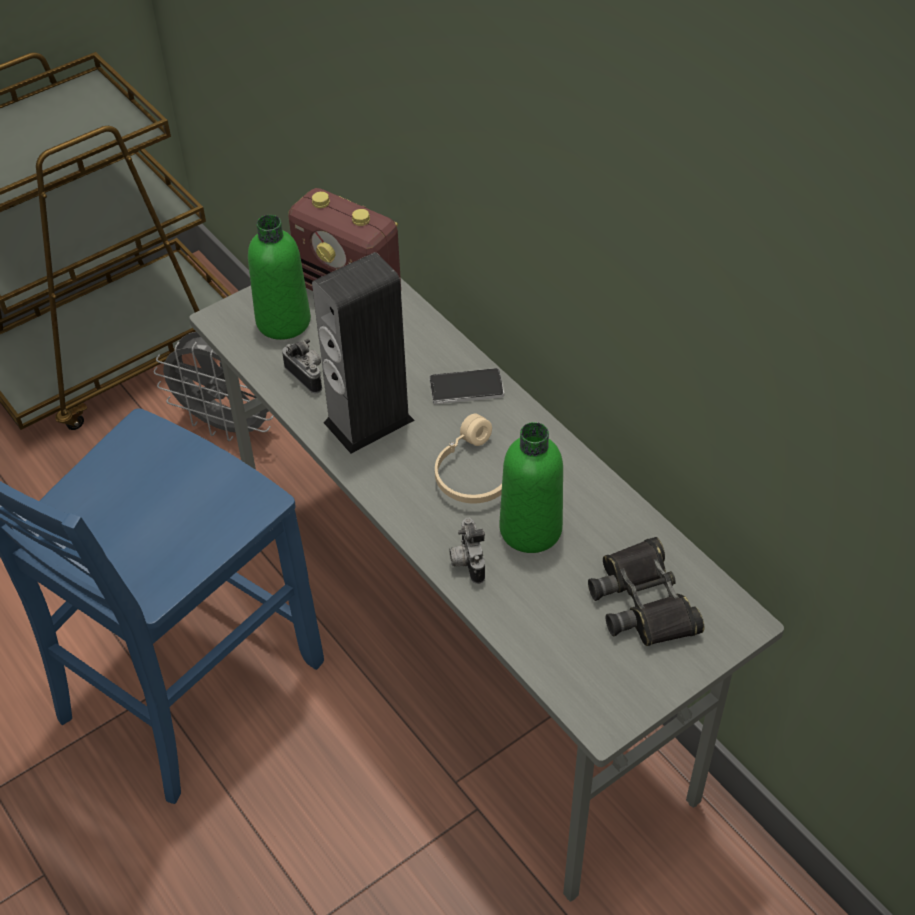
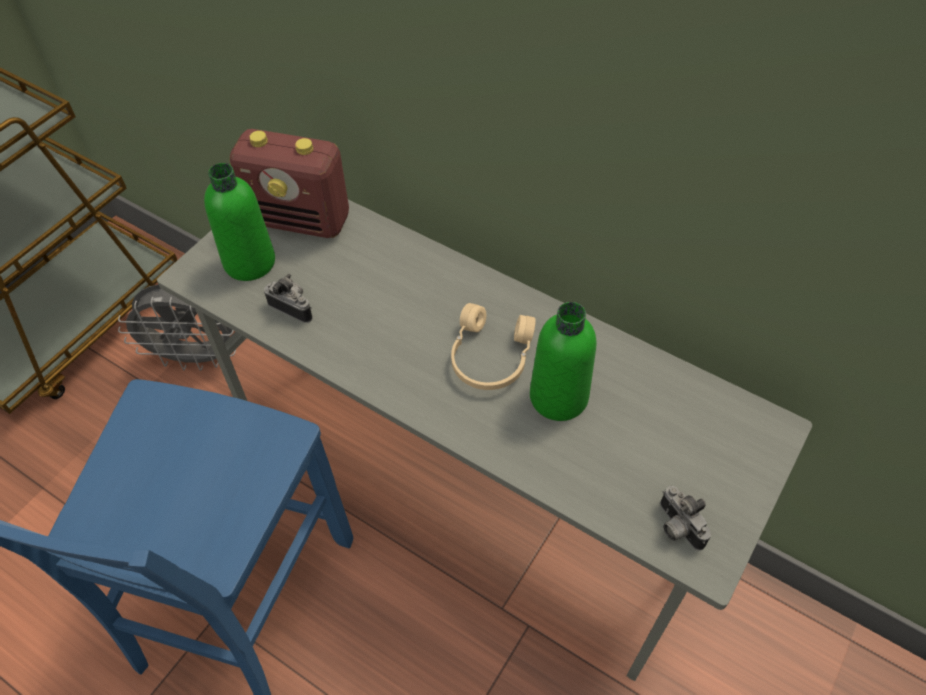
camera: 20 degrees left, 5 degrees up
(369, 421) = (368, 335): speaker -> none
(466, 388) = (442, 280): phone -> none
(466, 561) = (516, 445): camera -> camera (676, 527)
(643, 602) = (687, 436): black binoculars -> none

